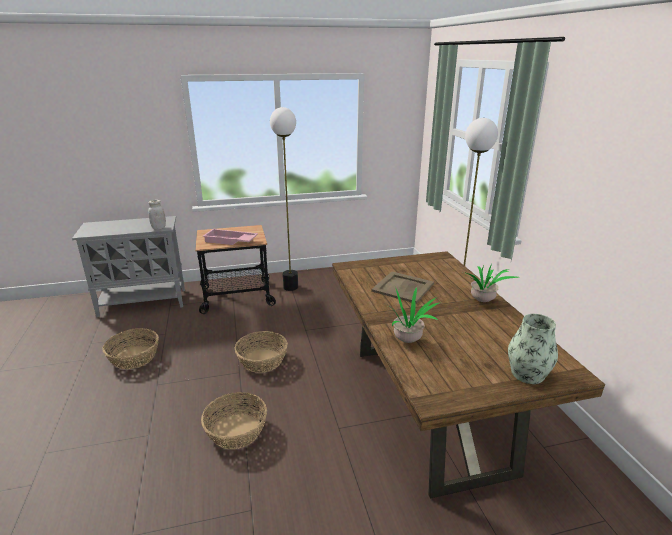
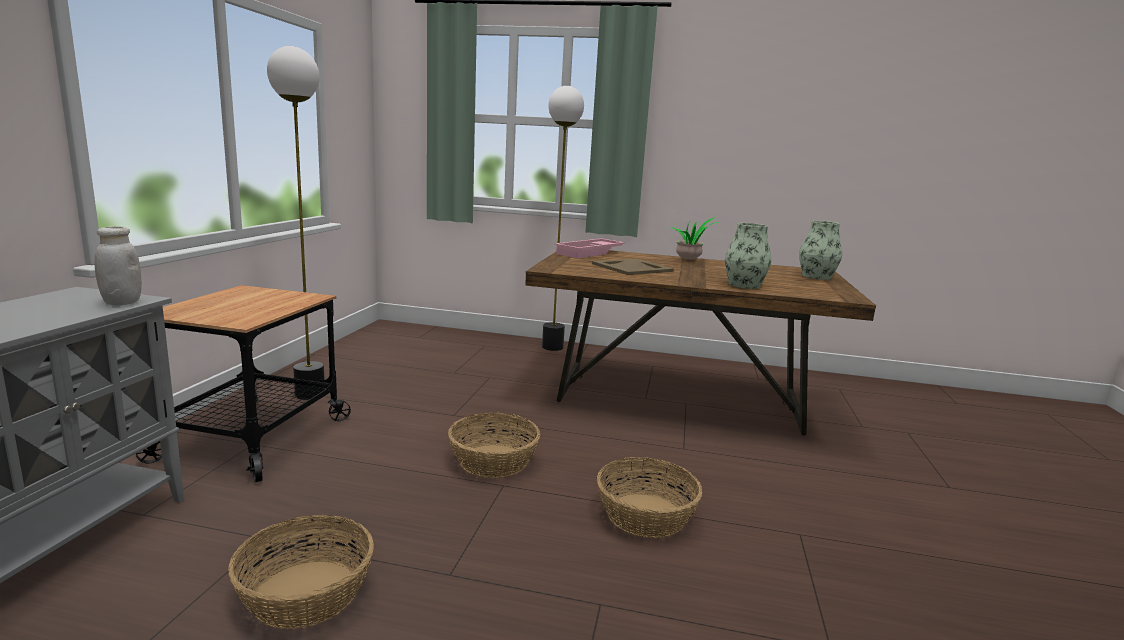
camera: 65 degrees left, 10 degrees down
(230, 241) = (266, 307): pink tray -> pink tray (590, 253)
(407, 339) = (744, 285): potted plant -> vase

